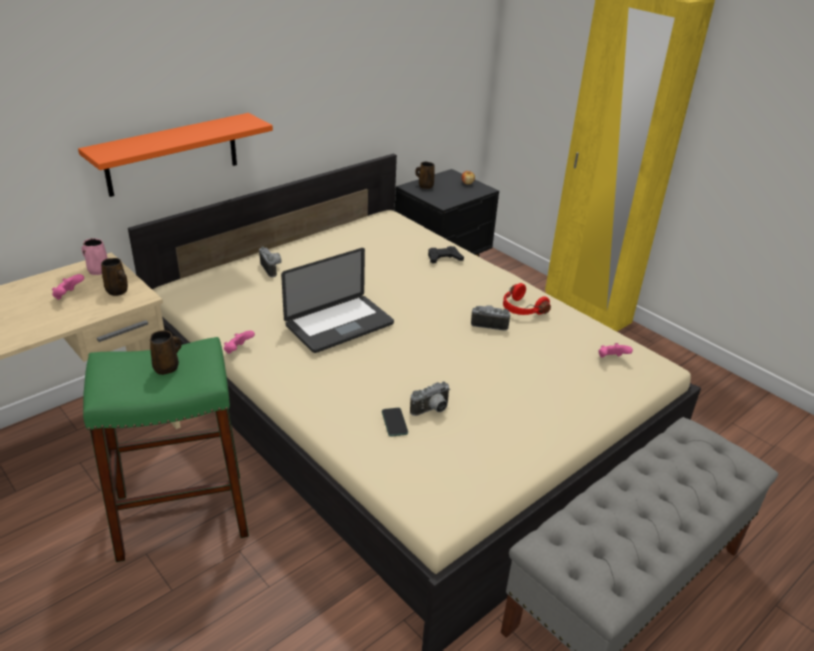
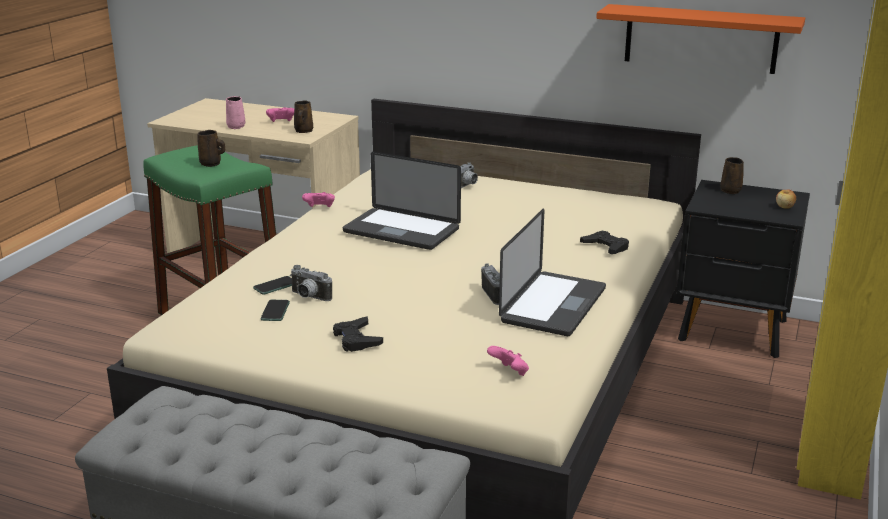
camera: 65 degrees right, 10 degrees down
(97, 270) = (326, 119): pink mug -> pink mug (236, 126)
(172, 154) = (427, 45): orange shelf -> orange shelf (700, 39)
(446, 436) = (275, 311): none -> phone
(521, 309) = (553, 305): red headphones -> laptop
(525, 408) = (356, 339): none -> black game controller

